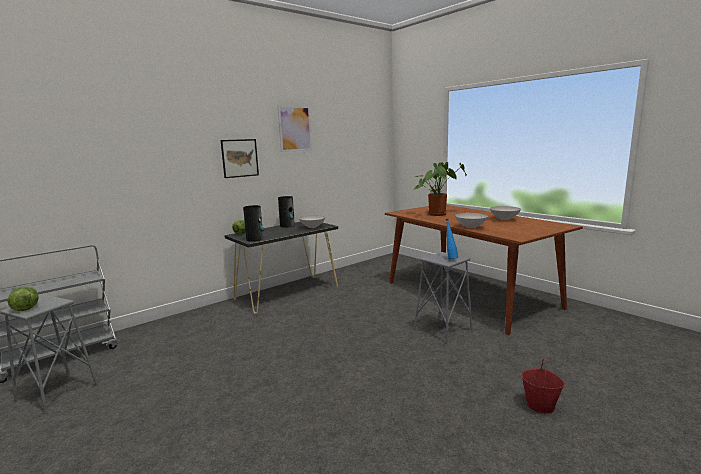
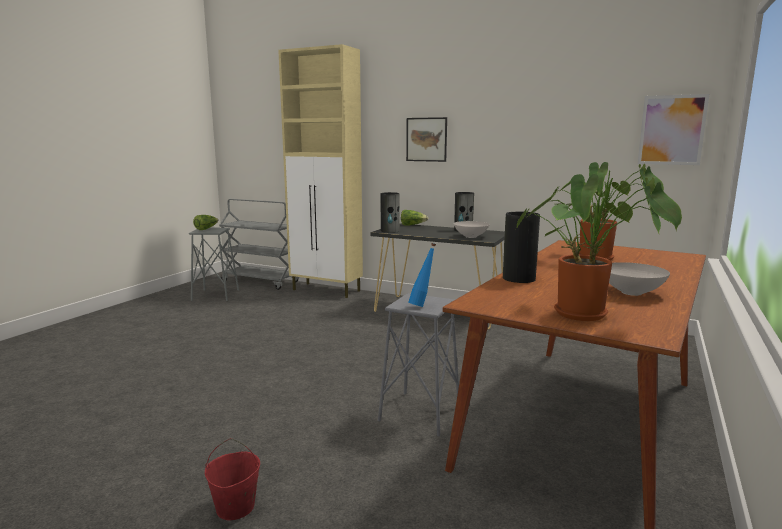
camera: 65 degrees right, 0 degrees up
(166, 324) = (327, 290): none -> beige cabinet
(295, 128) = (505, 103): picture -> picture (672, 130)
(471, 227) = (518, 278): white bowl -> vase
(537, 227) = (586, 314): none -> potted plant

